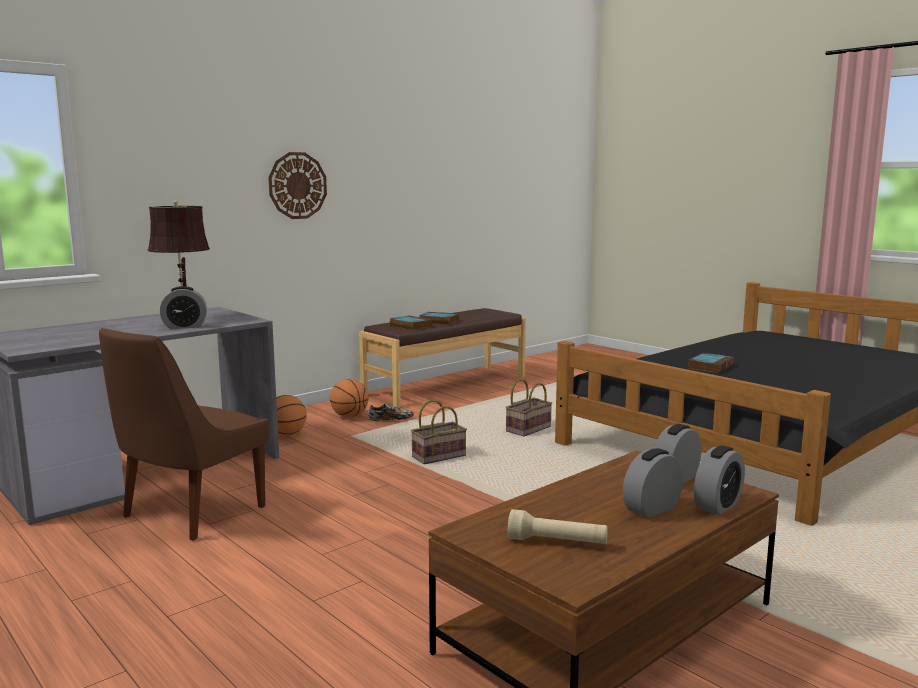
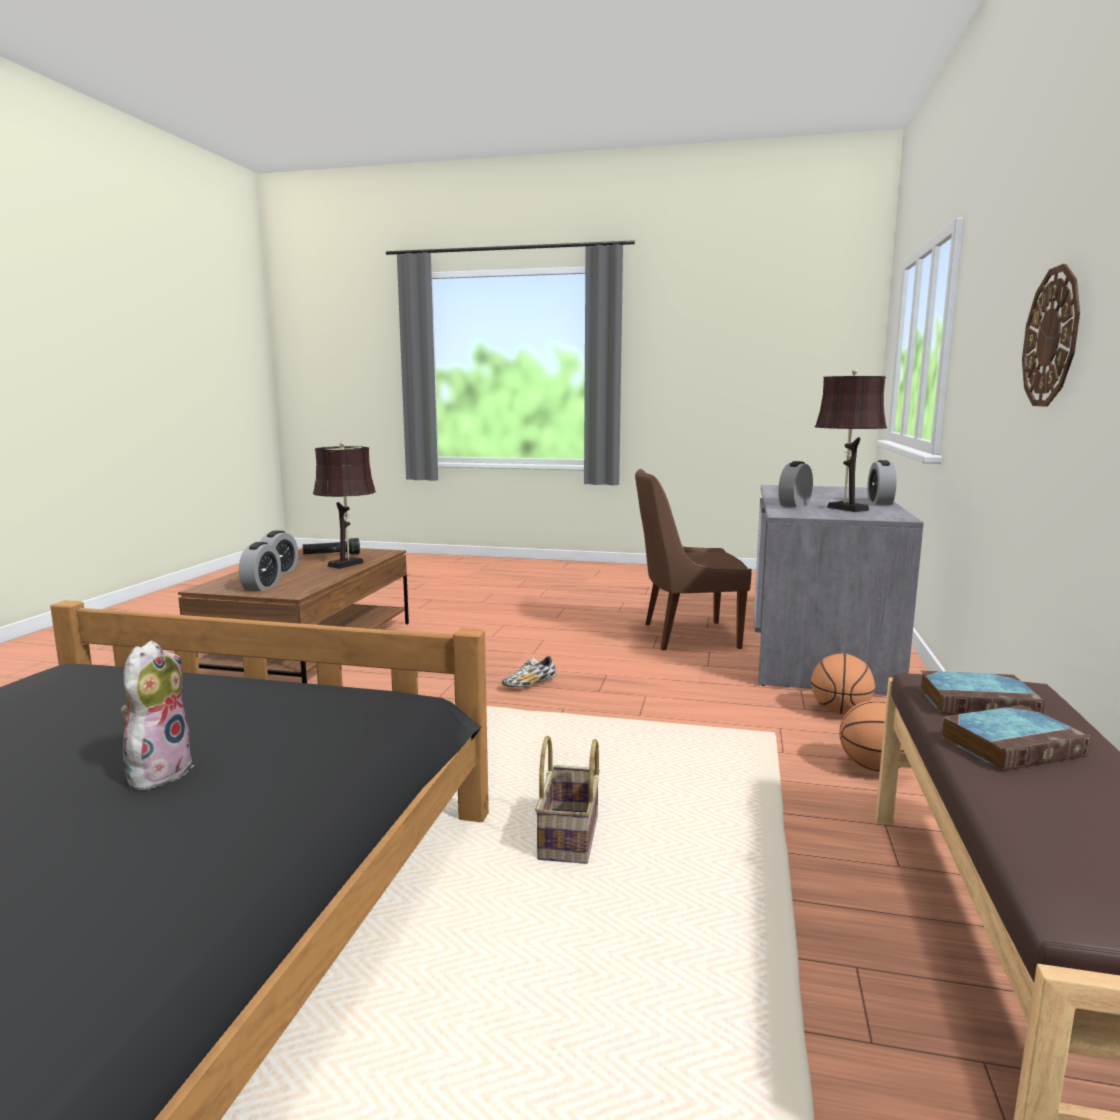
camera: 145 degrees right, 0 degrees up
(190, 514) = (686, 636): brown chair -> brown chair turned 90 degrees counterclockwise
(391, 420) = (805, 781): shoe -> shoe (529, 685)
(439, 456) = (611, 737): basket -> none
(548, 506) = (348, 564): none -> brown table lamp
(557, 542) = (331, 555): beige flashlight -> black flashlight
(710, 366) = (158, 772): book -> plush toy
(717, 505) = (231, 579): alarm clock -> alarm clock (880, 502)

